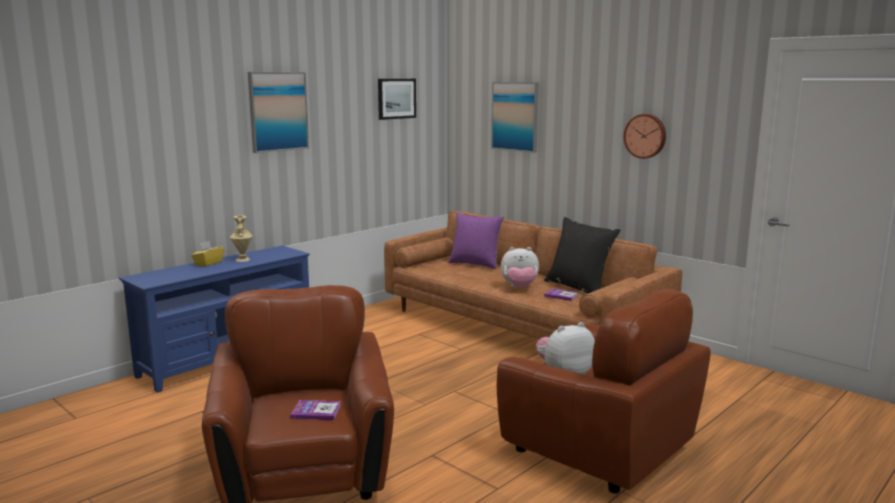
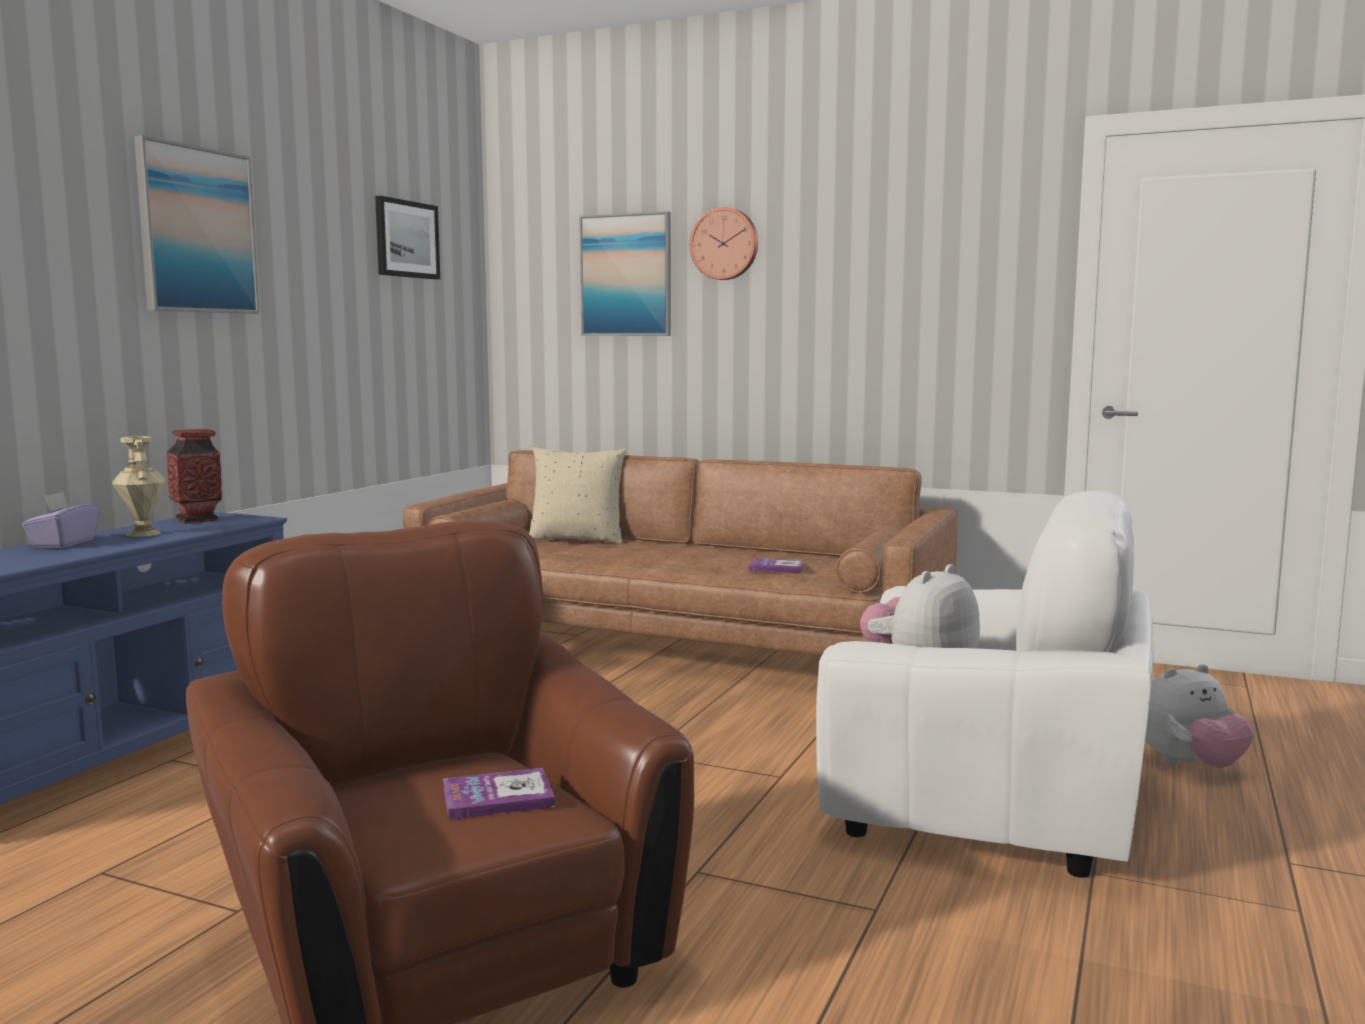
camera: 20 degrees left, 5 degrees down
(208, 263) = (63, 543): yellow tissue box -> purple tissue box
(271, 251) = (197, 520): none -> vase
(475, 264) = (577, 539): purple pillow -> beige pillow
(519, 288) = (692, 564): plush toy -> plush toy (1190, 765)
(579, 287) = (790, 556): black pillow -> none
(598, 450) = (986, 810): brown armchair -> white armchair
(645, 136) = (877, 290): wall clock -> wall clock (725, 244)

